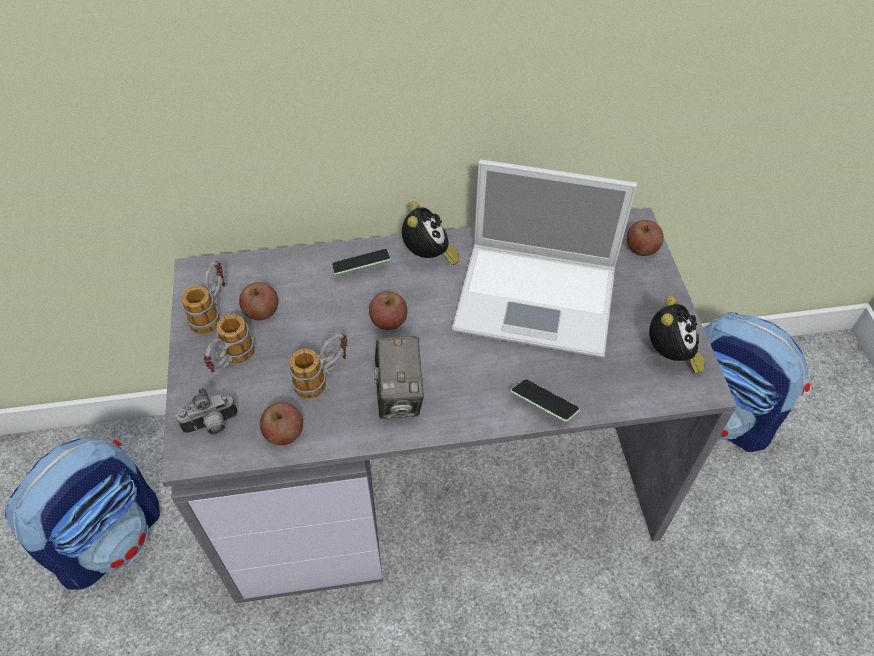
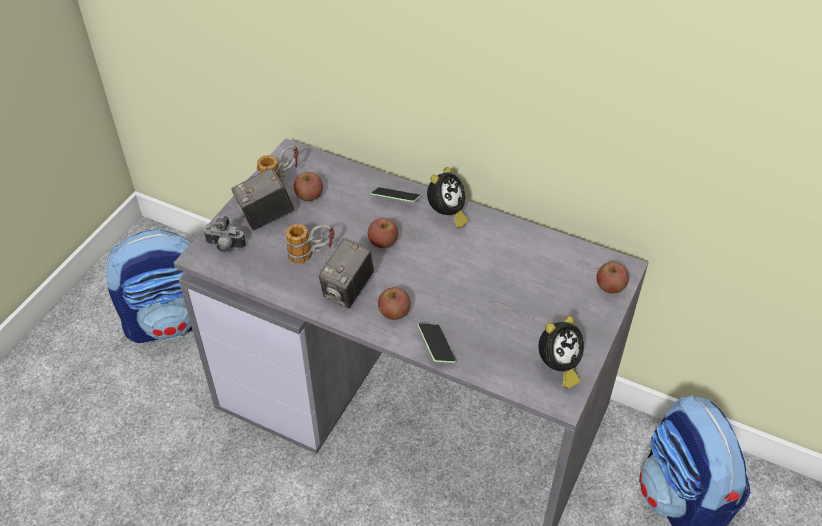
camera: 35 degrees right, 5 degrees down
(232, 362) = (266, 217): mug -> camera
(284, 433) = (261, 273): apple -> apple (394, 312)
(539, 298) = (498, 280): laptop -> none

